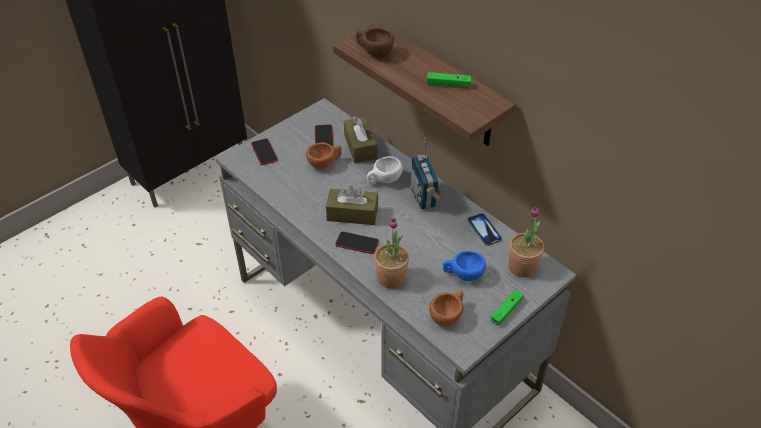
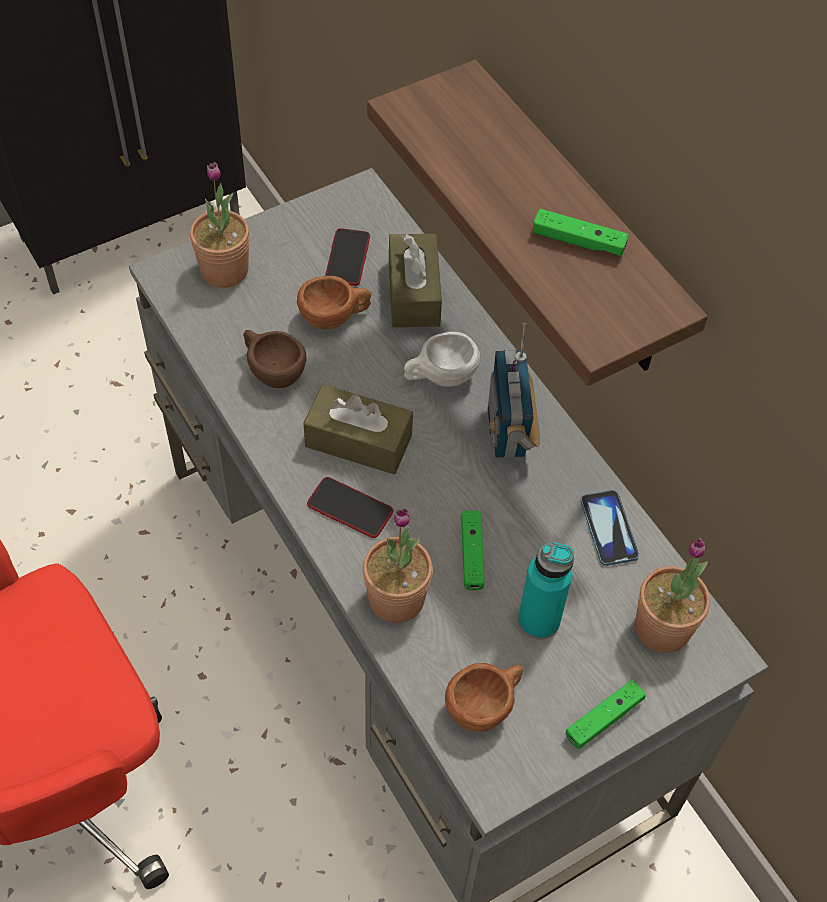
camera: 10 degrees right, 10 degrees up
(264, 152) = (224, 270): phone -> potted plant
(374, 52) = (446, 134): brown cup -> brown cup (272, 370)
(422, 252) = (472, 554): none -> green game controller
(463, 274) = (539, 620): blue cup -> turquoise bottle

